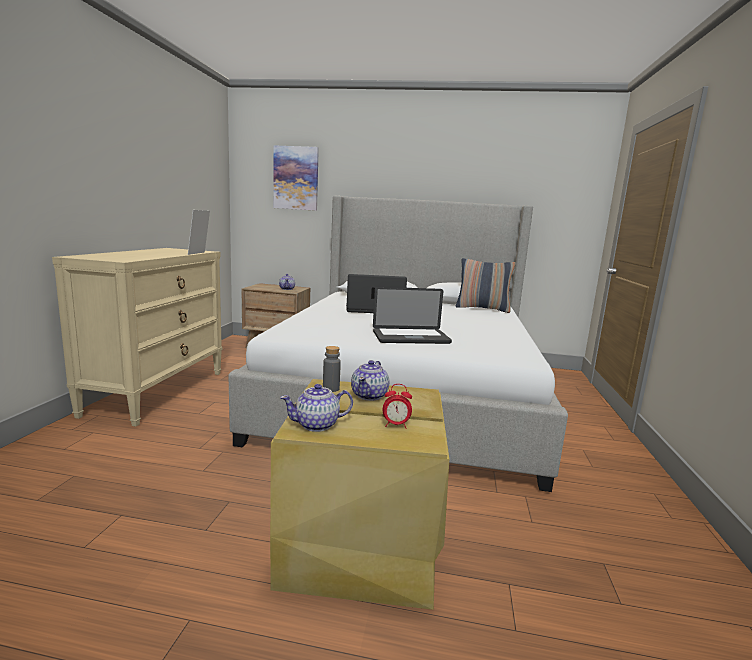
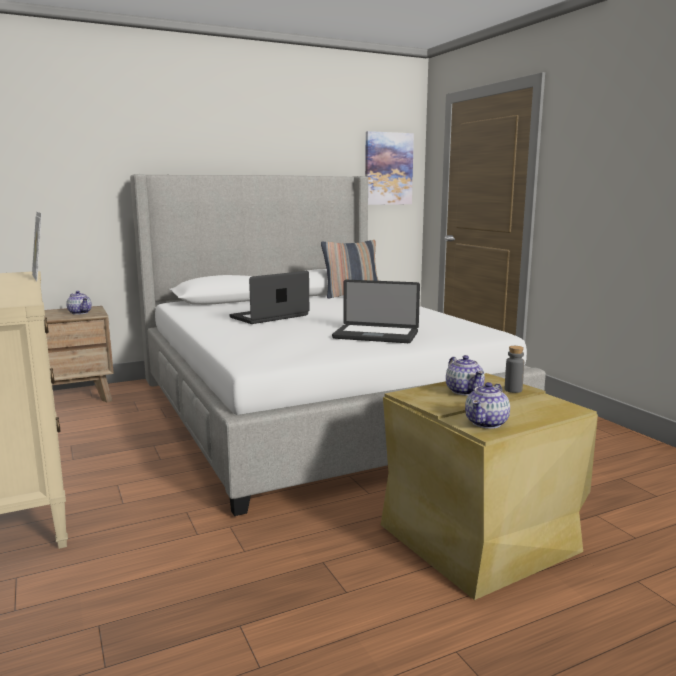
camera: 35 degrees left, 0 degrees up
(296, 178) = (58, 150): picture -> picture (388, 169)
(331, 389) = (424, 395): grey bottle -> grey bottle (513, 390)
(396, 425) = (529, 405): alarm clock -> none
(410, 337) = (375, 335): laptop -> laptop turned 60 degrees clockwise

